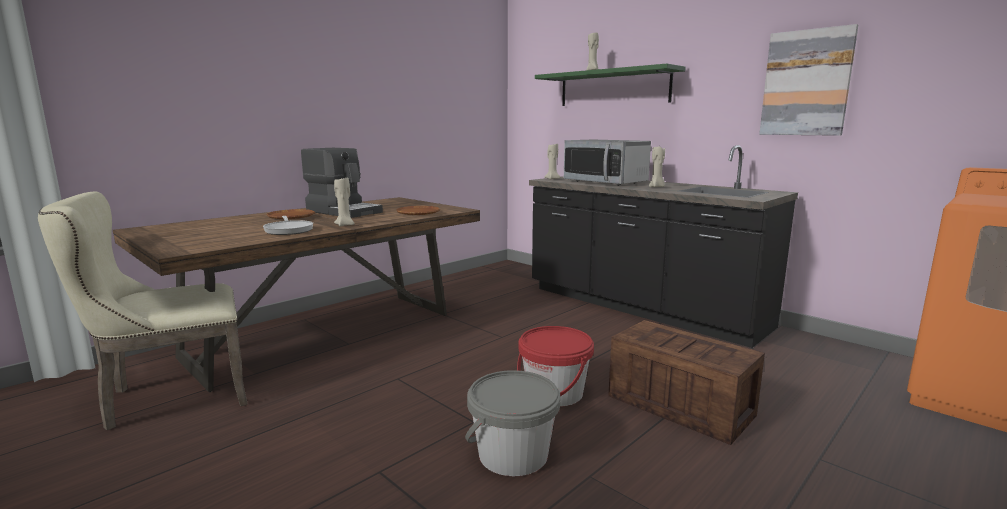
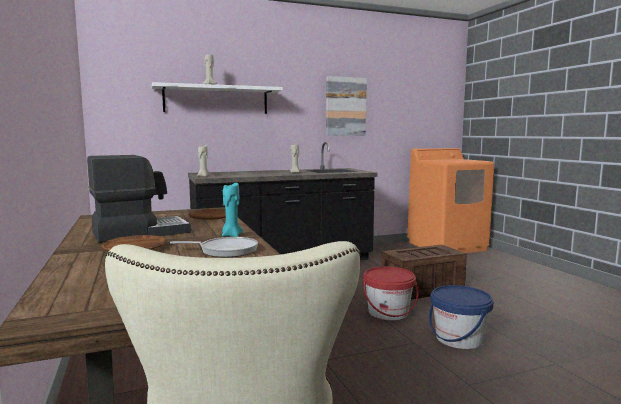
camera: 65 degrees left, 5 degrees down
(345, 225) = (231, 235): beige candle -> turquoise candle
(513, 454) = (459, 338): grey bucket -> blue bucket
(605, 182) = (252, 174): microwave -> none
(613, 88) = (216, 100): green shelf -> white shelf

